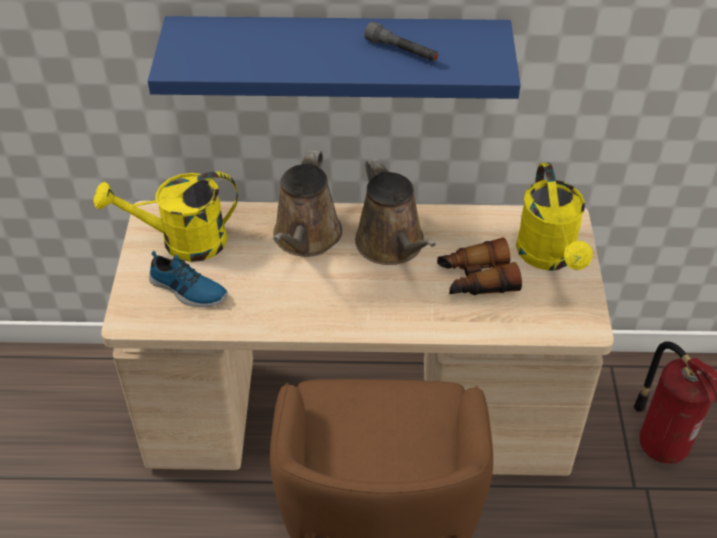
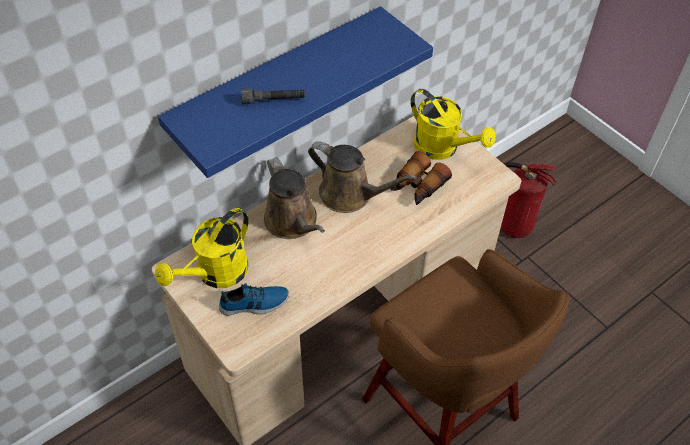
camera: 40 degrees left, 5 degrees up
(402, 51) = (344, 60): grey flashlight -> grey flashlight (273, 100)

